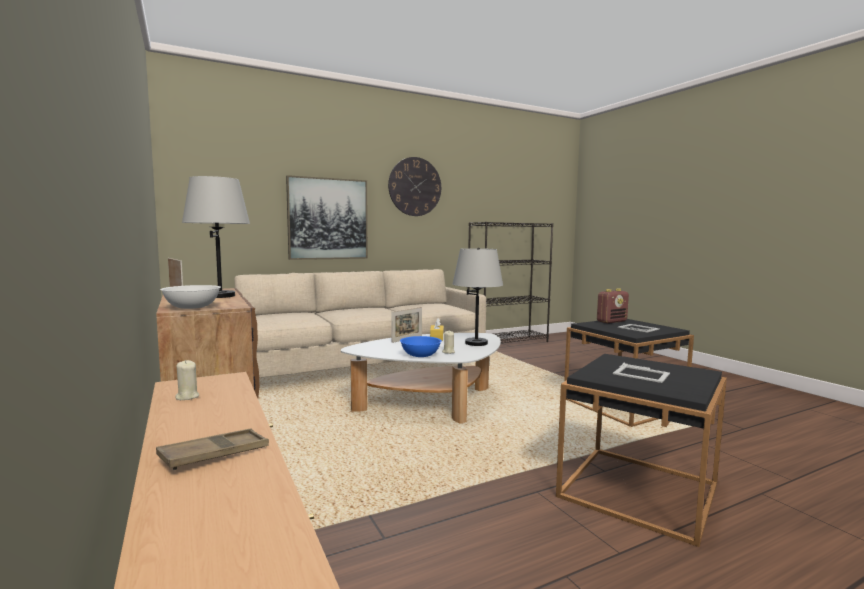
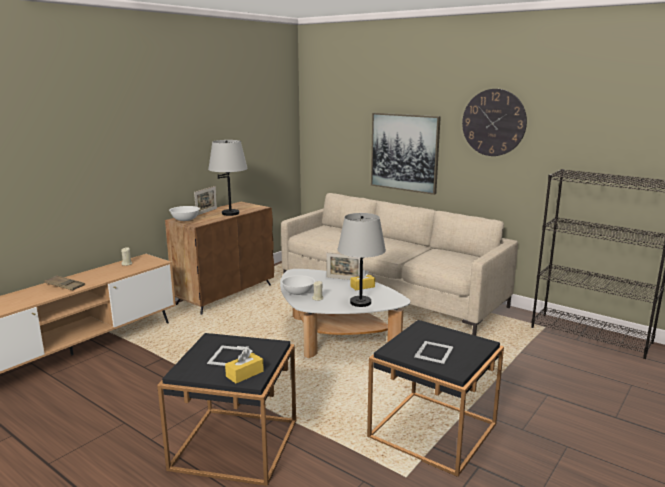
camera: 65 degrees right, 10 degrees up
(420, 355) = (298, 292): blue bowl -> white bowl
(611, 321) = (458, 337): radio -> none
(687, 372) = (244, 374): none -> yellow tissue box

